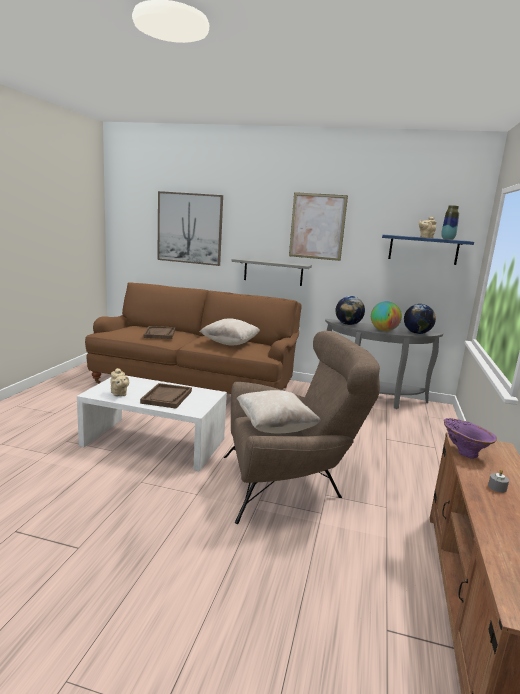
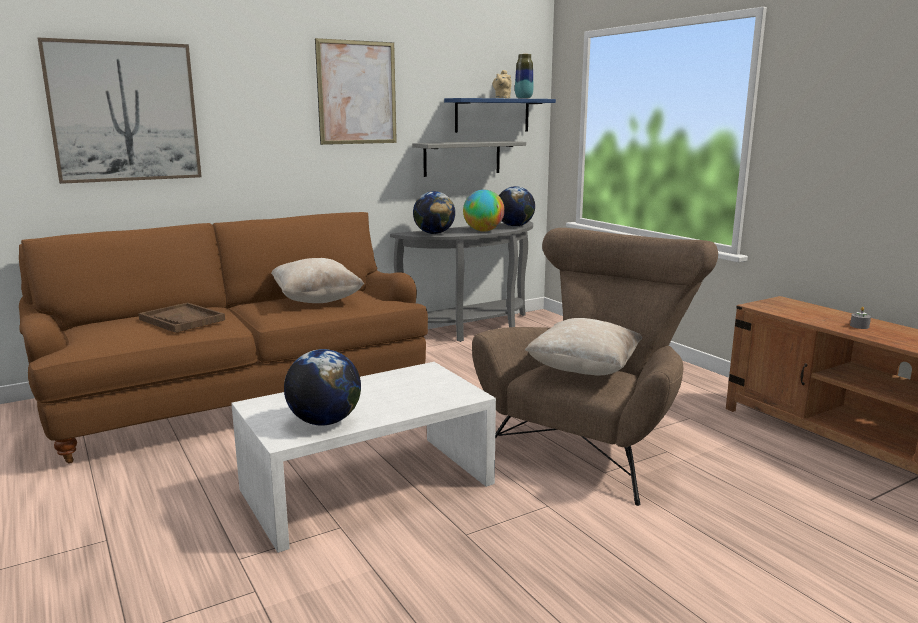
camera: 45 degrees left, 0 degrees up
(119, 394) = (324, 422): beige teapot -> globe
(167, 397) = (392, 396): brown tray -> none
(273, 272) = (298, 174): grey shelf -> grey shelf (462, 158)
(464, 452) = (785, 313): purple vase -> none

